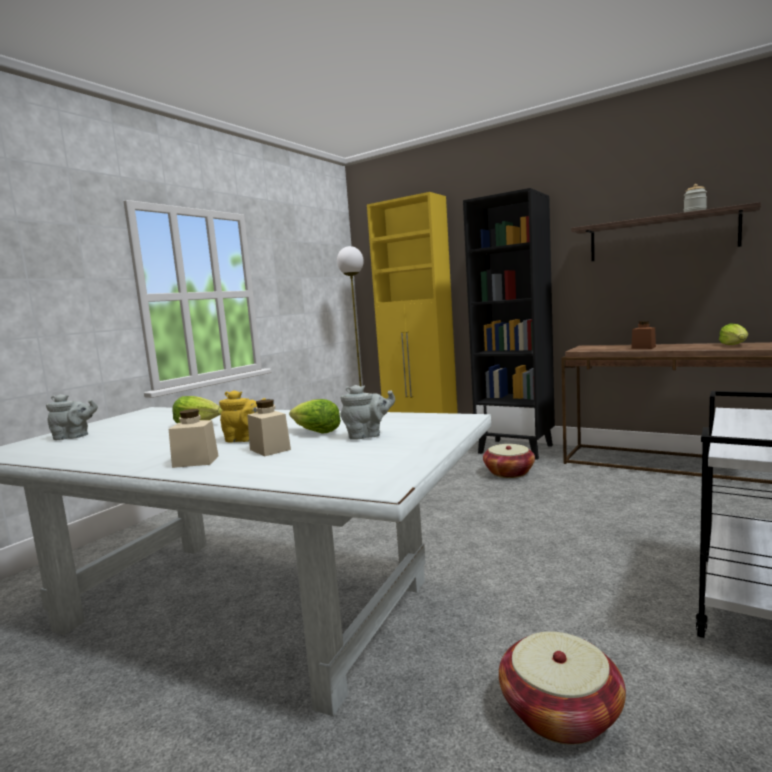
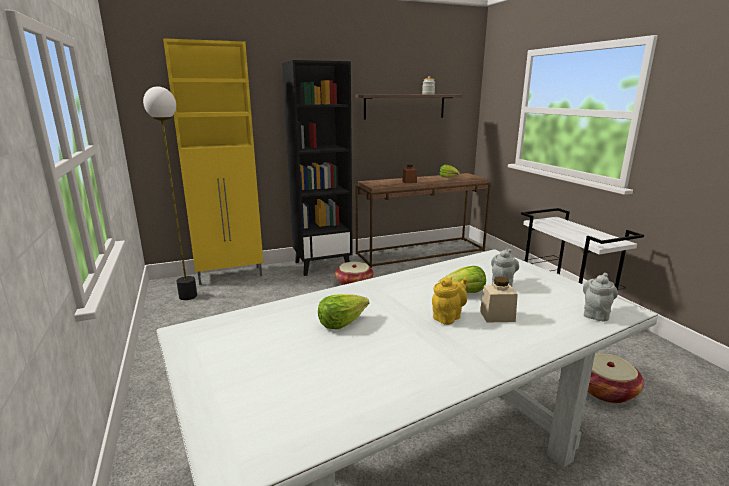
camera: 55 degrees left, 10 degrees up
(74, 437) = (258, 395): grey teapot -> grey teapot (596, 313)
(195, 461) = (497, 346): beige jar -> none

